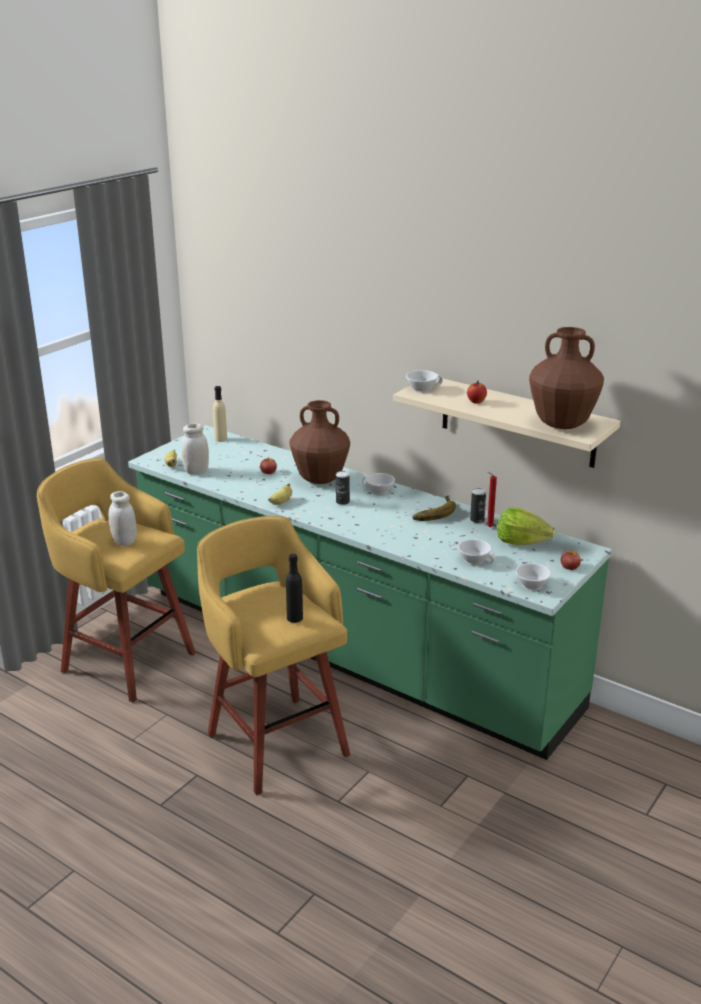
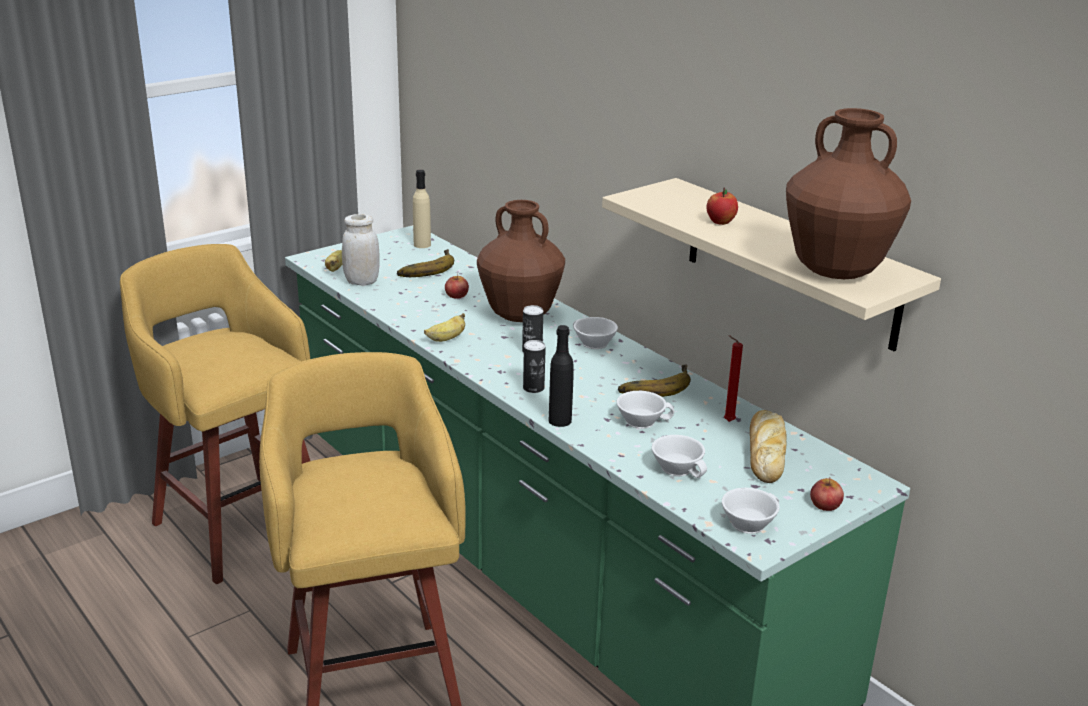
camera: 15 degrees right, 0 degrees up
(124, 541) = (229, 362): white jar -> none
(234, 456) = (424, 268): none -> banana
(294, 618) = (384, 509): black bottle -> black bottle (560, 420)
(422, 388) = (651, 193): white cup -> white cup (641, 420)
(477, 520) = (715, 407): can -> can (533, 388)
(521, 542) = (766, 452): lettuce -> bread

